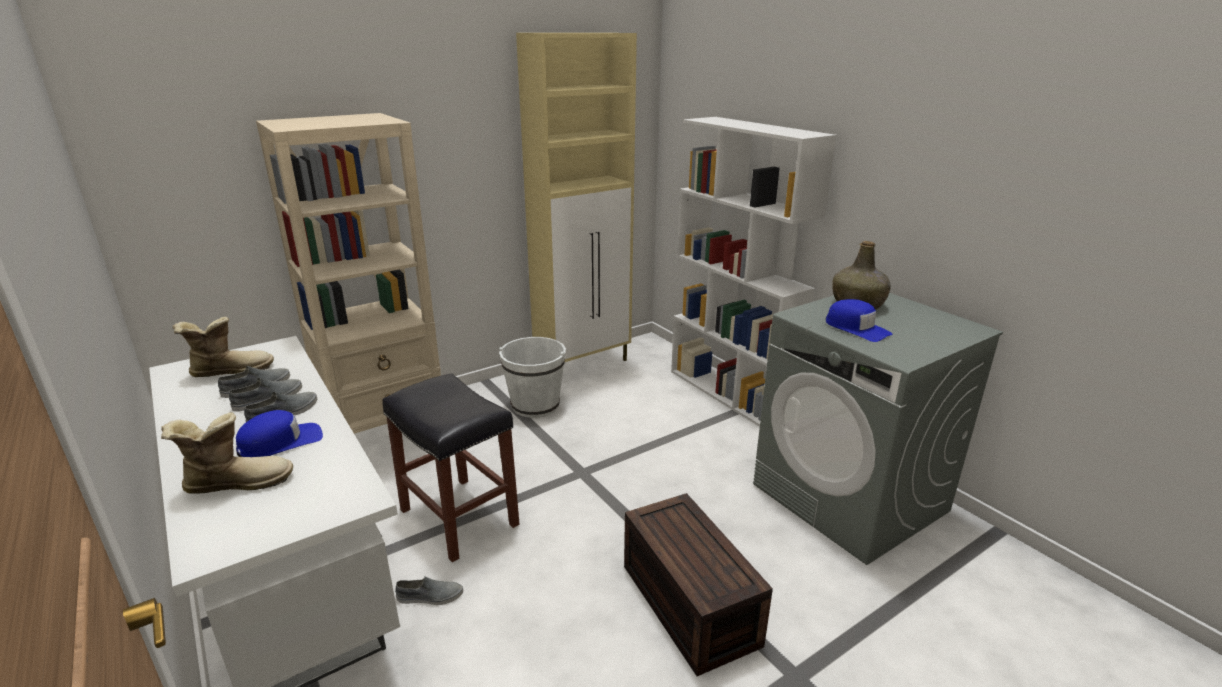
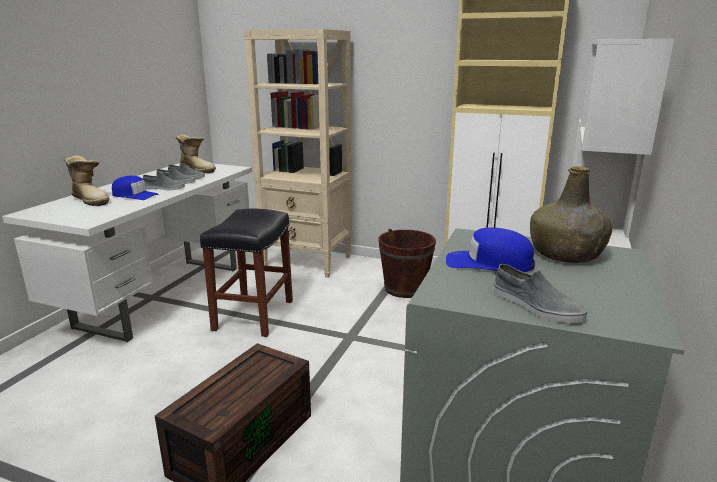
camera: 55 degrees right, 5 degrees down
(430, 596) = (176, 336): grey shoe -> grey shoe (535, 306)
(535, 405) = (405, 288): white bucket -> brown bucket
(856, 328) = (489, 263): blue cap -> blue cap turned 90 degrees clockwise

